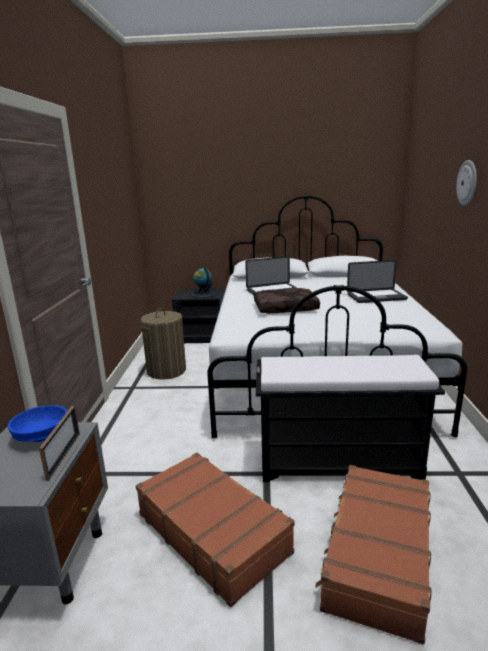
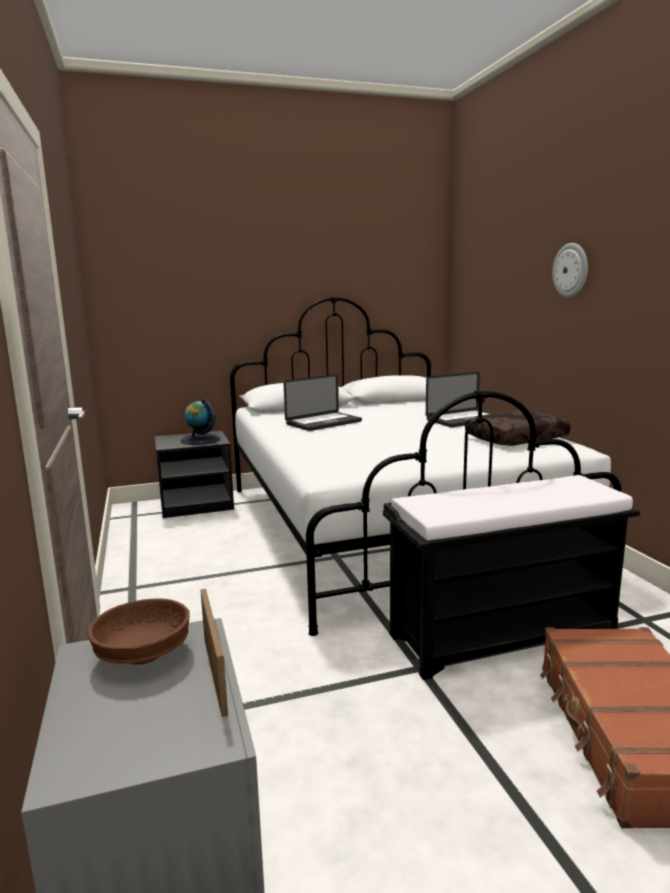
camera: 20 degrees left, 5 degrees down
(43, 436) = (145, 654): blue bowl -> brown bowl
(166, 371) = (173, 557): laundry basket -> none
(213, 532) = (404, 765): brown suitcase -> none
(286, 308) = (365, 439): brown pillow -> brown pillow (515, 438)

